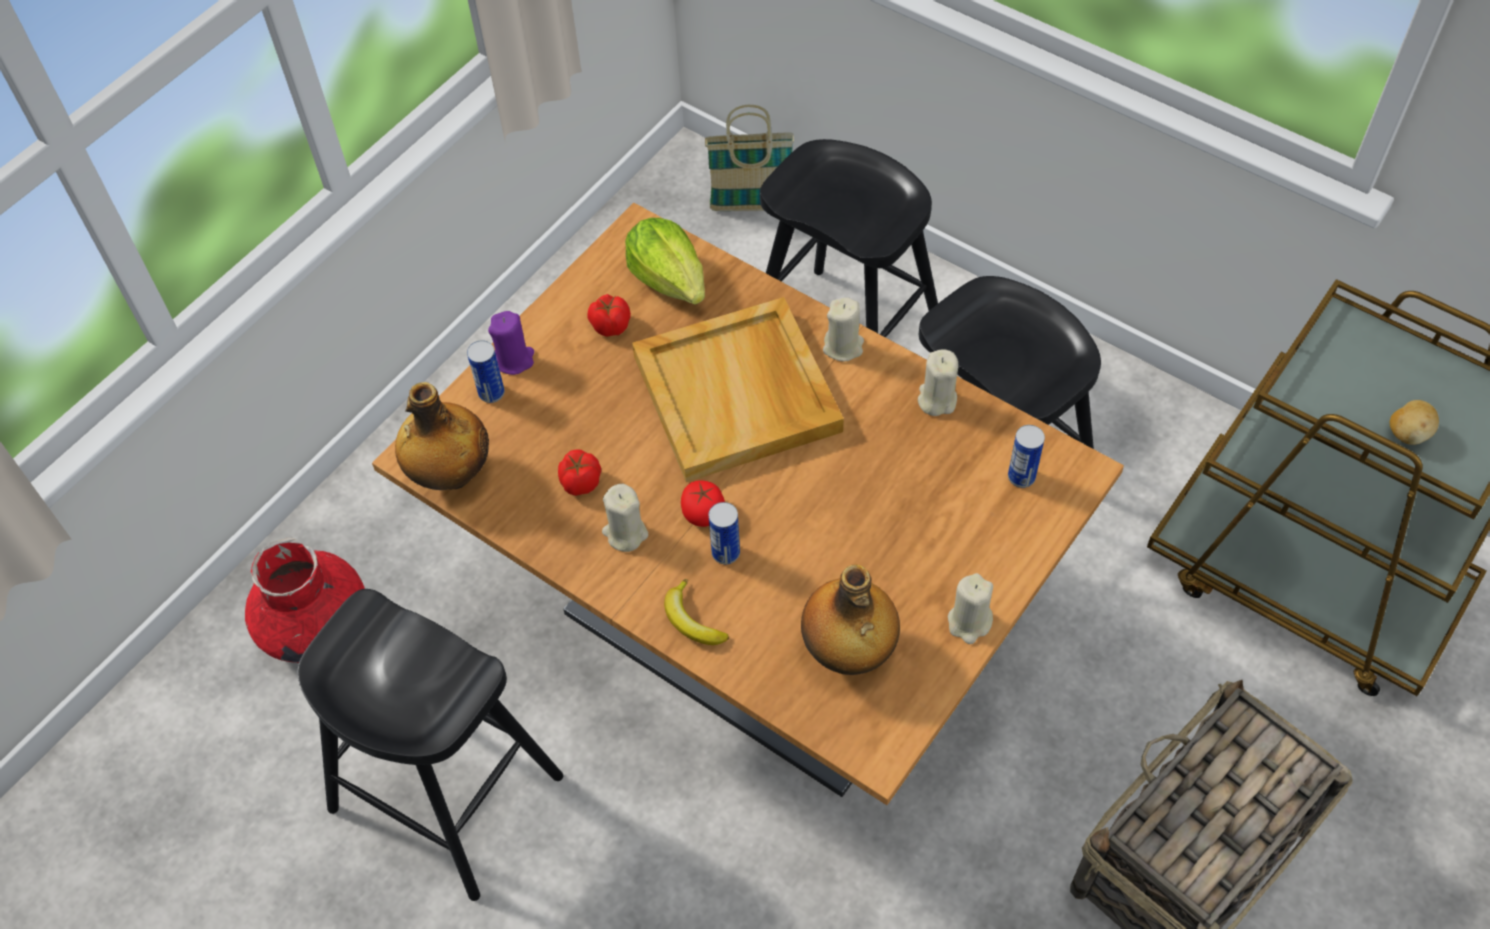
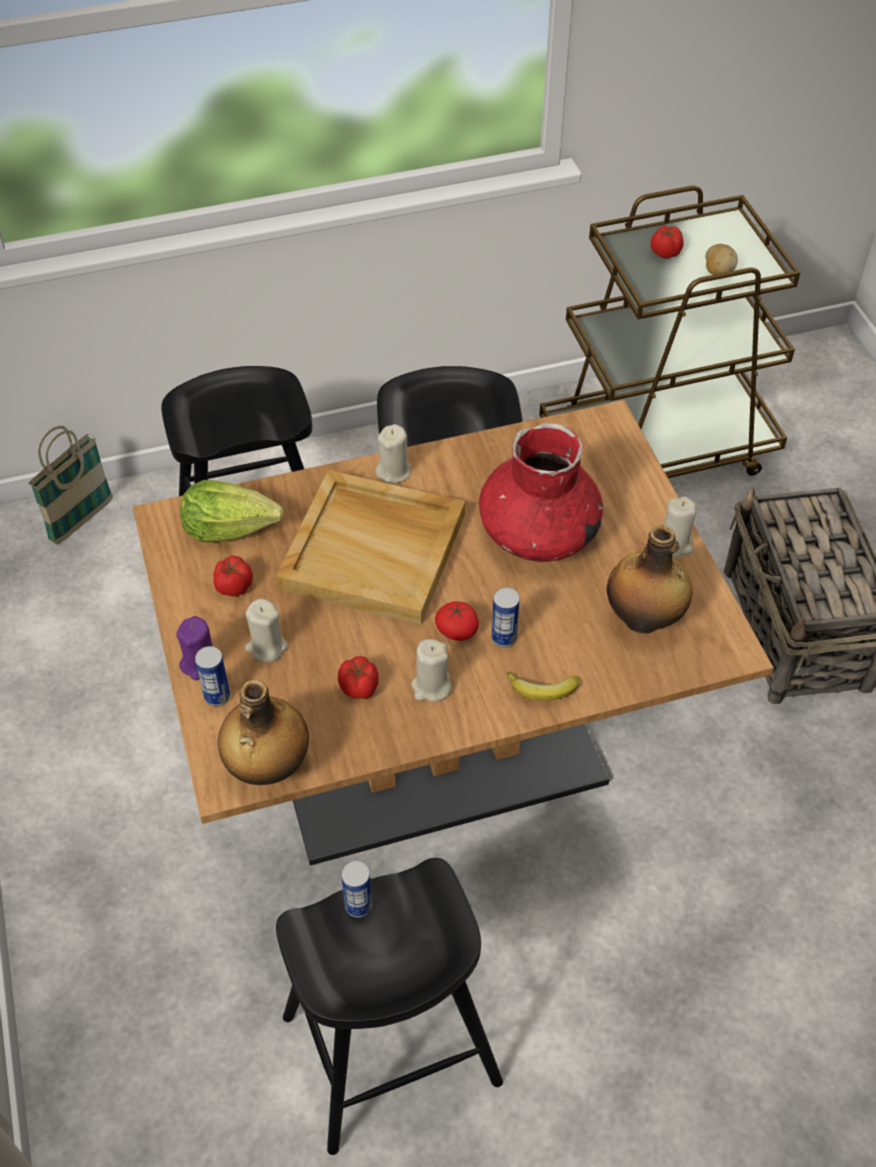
camera: 55 degrees left, 5 degrees down
(314, 624) = (144, 1061): red vase -> red vase (538, 533)
(936, 399) = (486, 452): beige candle -> beige candle (266, 647)
(1021, 477) = (588, 450): can -> can (358, 905)
(1382, 369) = (664, 252): none -> tomato

